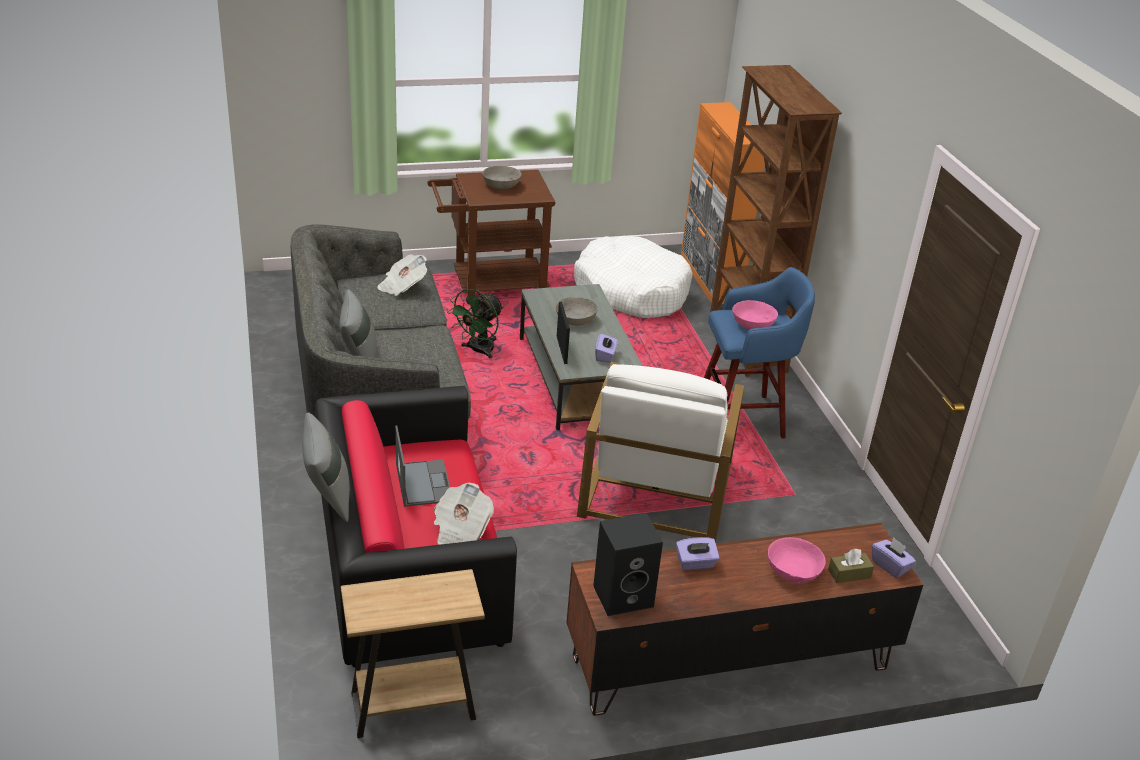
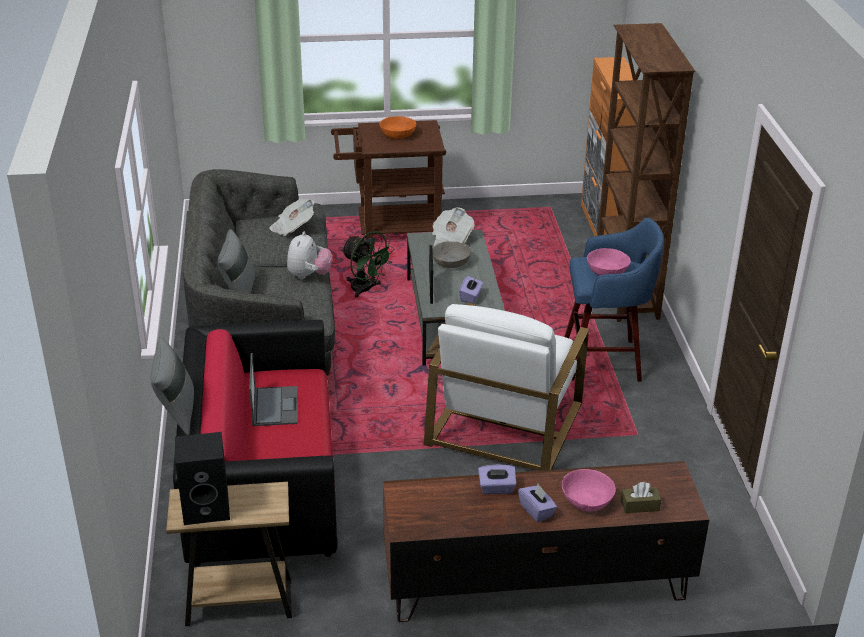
camera: 10 degrees right, 0 degrees up
(432, 338) = (309, 275): none -> plush toy
(460, 529) = (298, 448): newspaper -> newspaper (450, 240)
(478, 351) = (366, 290): green fan -> green fan turned 90 degrees counterclockwise
(501, 185) = (397, 134): grey bowl -> orange bowl
(624, 595) = (423, 512): black speaker -> black speaker (207, 507)
(631, 291) = (525, 237): white dog bed -> none
(890, 566) = (682, 501): purple tissue box -> purple tissue box (536, 511)

